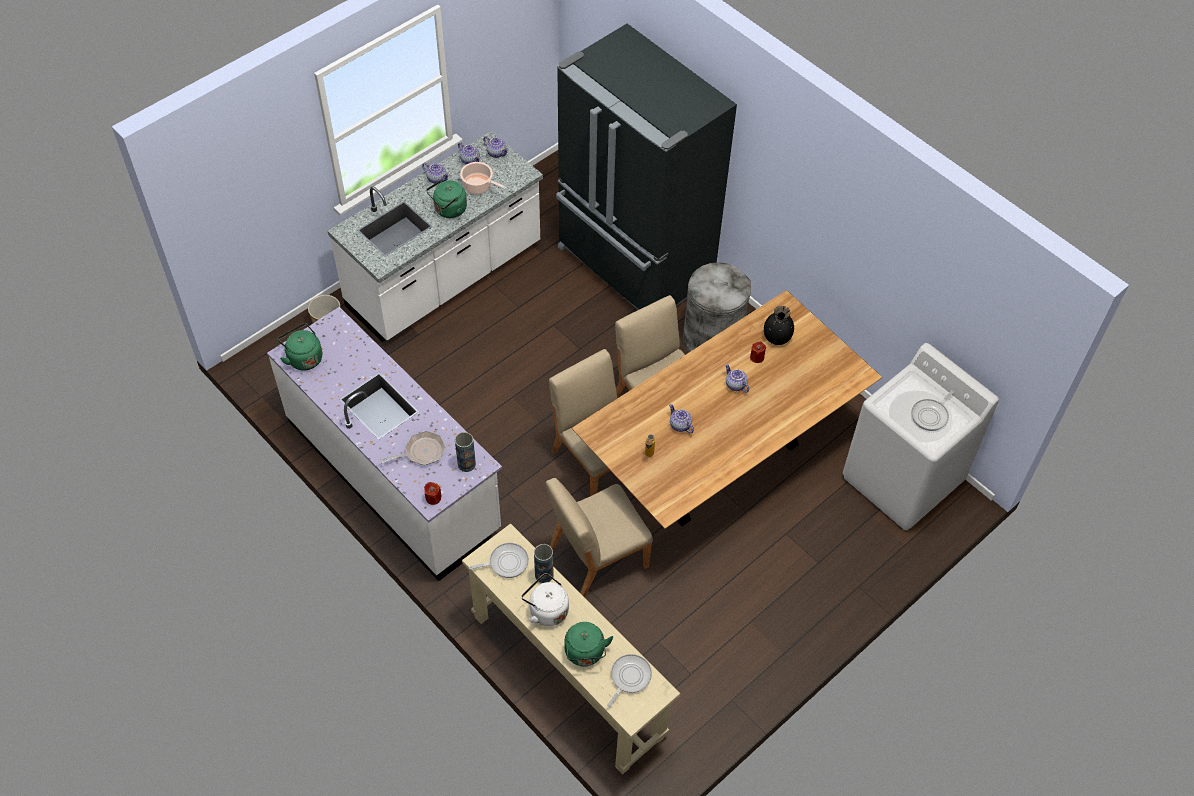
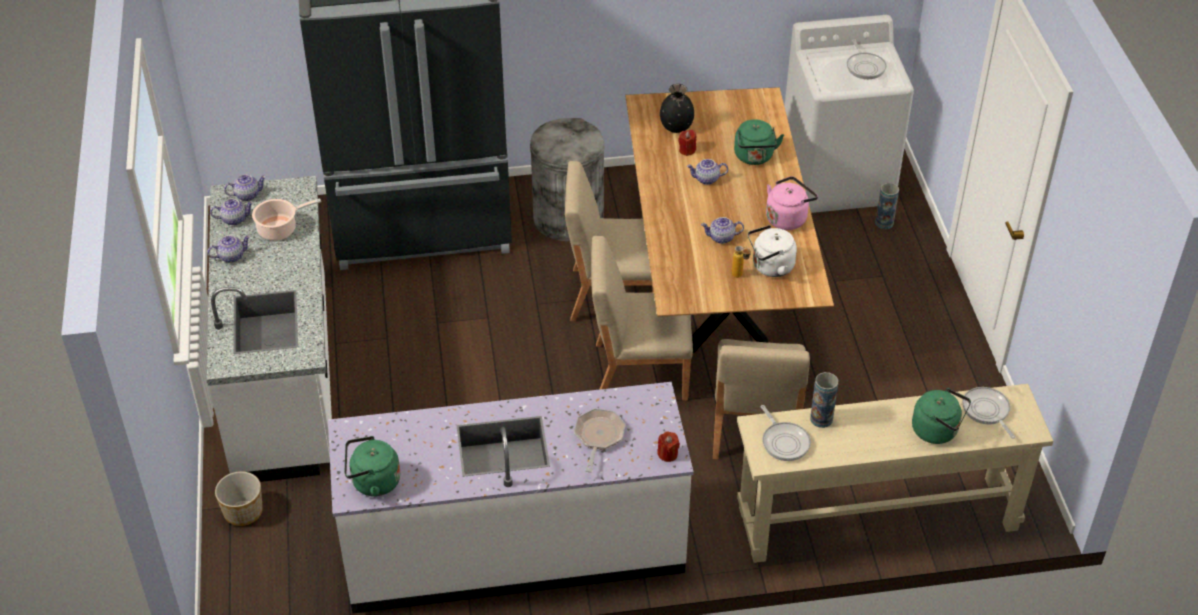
camera: 55 degrees left, 10 degrees down
(449, 210) = (287, 267): green kettle -> green kettle (754, 157)
(466, 464) = (645, 407): vase -> vase (884, 223)
(506, 562) = (784, 441): frying pan -> frying pan turned 135 degrees clockwise
(546, 610) = (865, 436): white kettle -> white kettle (770, 267)
(735, 454) = (788, 218): none -> pink kettle

